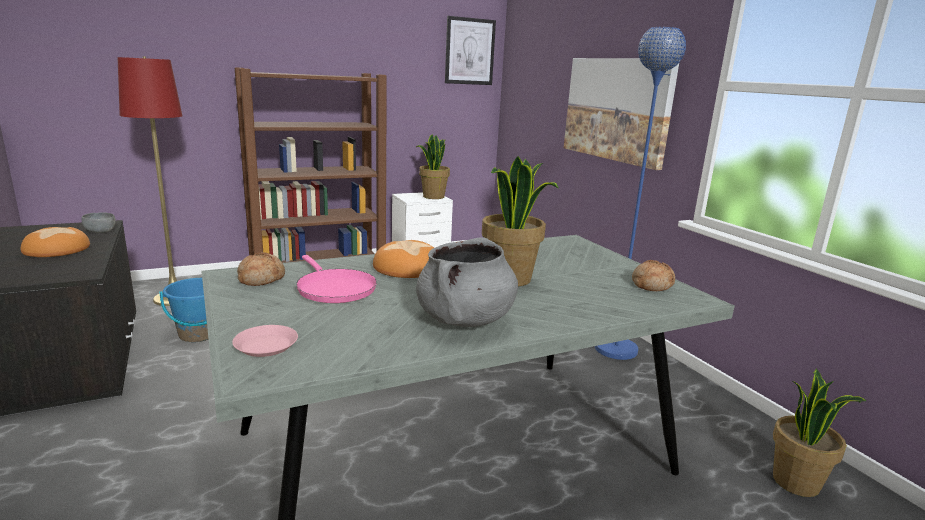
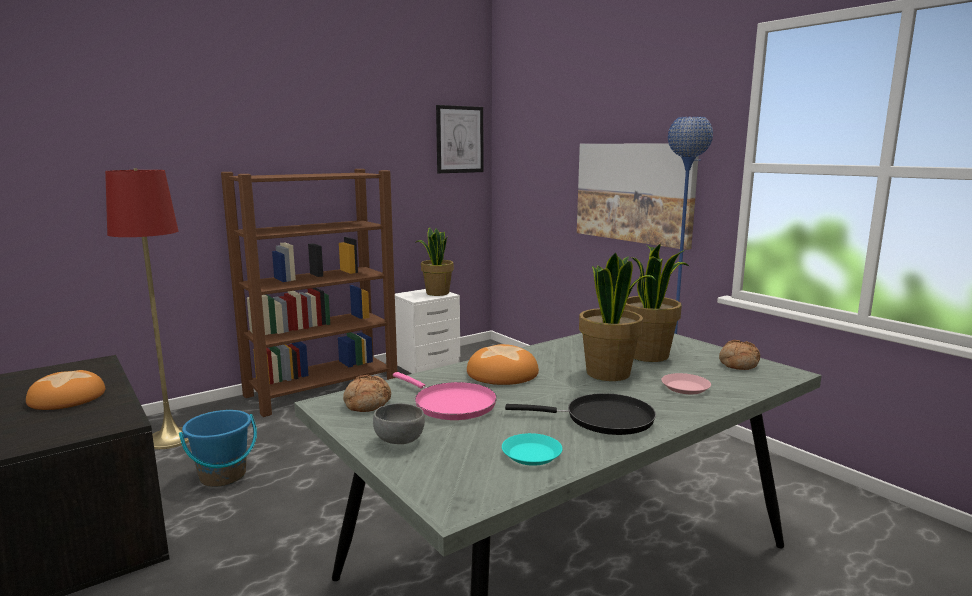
camera: 10 degrees left, 5 degrees down
(101, 232) = (103, 371): grey bowl -> grey bowl (399, 440)
(266, 345) = (438, 471): pink plate -> pink plate (685, 387)
(366, 341) = (531, 454): none -> turquoise plate
(465, 319) = (603, 419): grey cooking pot -> black frying pan
(797, 482) = (887, 536): potted plant -> potted plant (649, 355)

